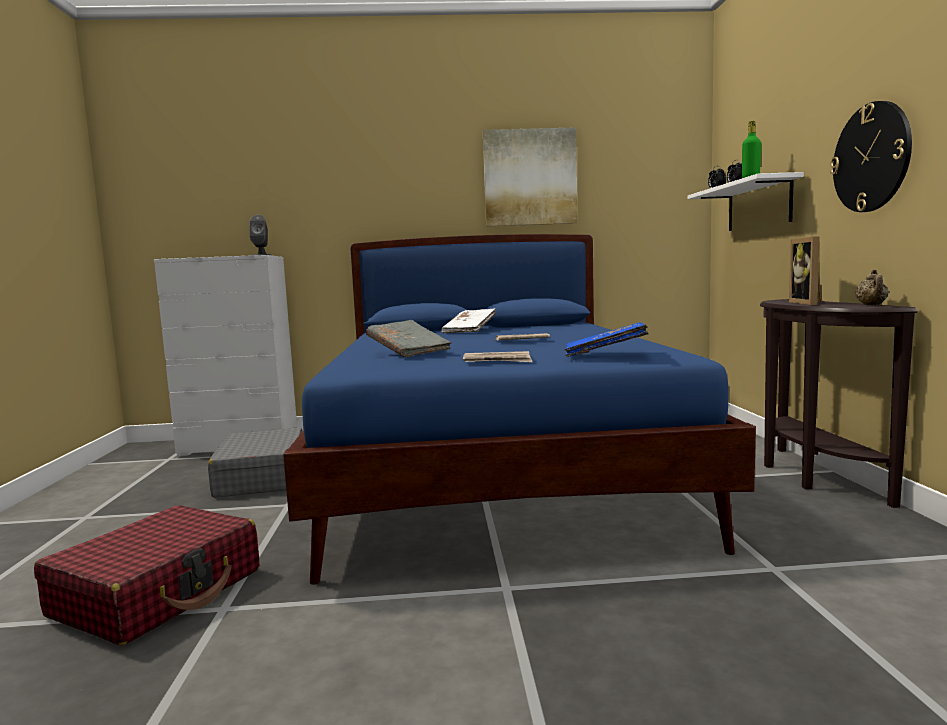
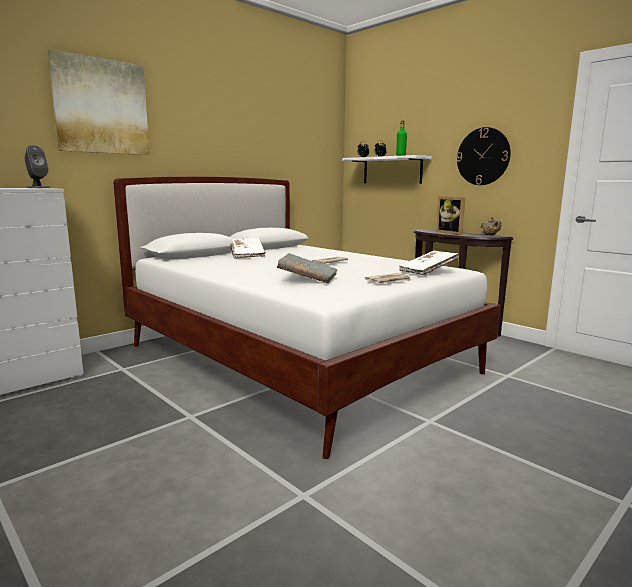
camera: 40 degrees left, 5 degrees up
(159, 593) = (231, 507): red suitcase -> none
(261, 478) = (115, 403): grey suitcase -> none
(497, 474) = (298, 358): blue bed -> white bed
(530, 177) = (247, 133): picture -> picture (101, 107)
(605, 355) = (428, 271): blue book -> white book

